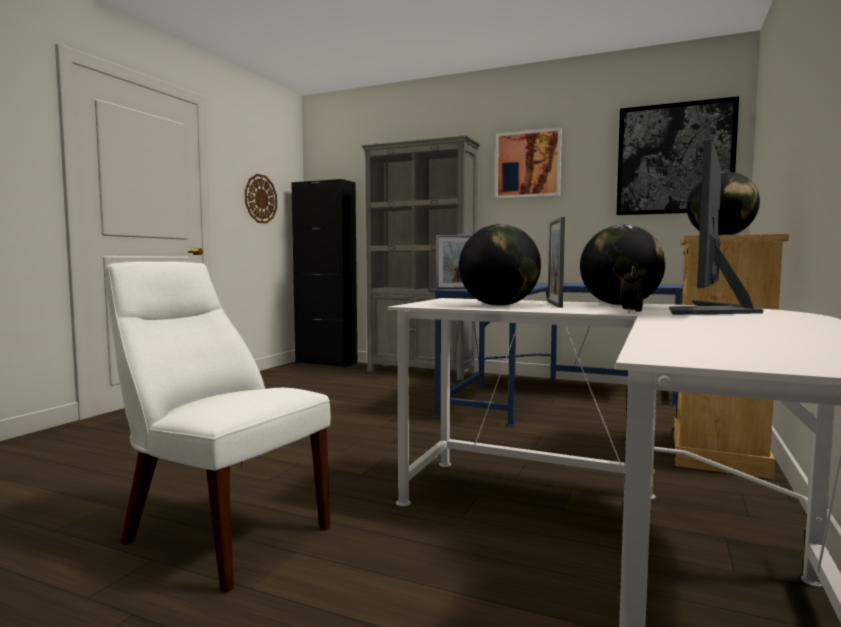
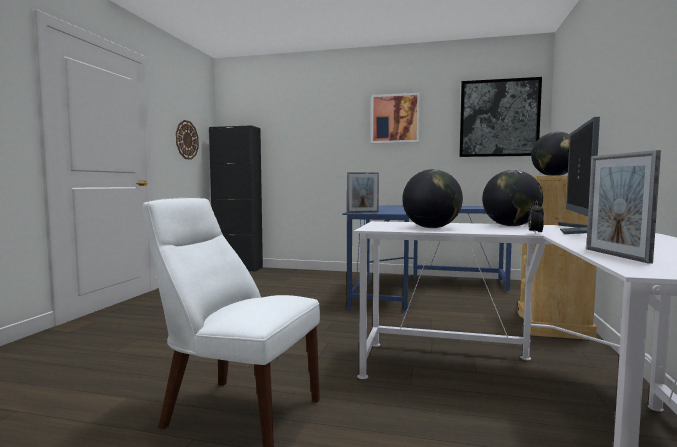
camera: 10 degrees left, 0 degrees up
(421, 372) = (316, 273): grey bookcase -> none
(554, 304) = (467, 226): picture frame -> picture frame (616, 255)

